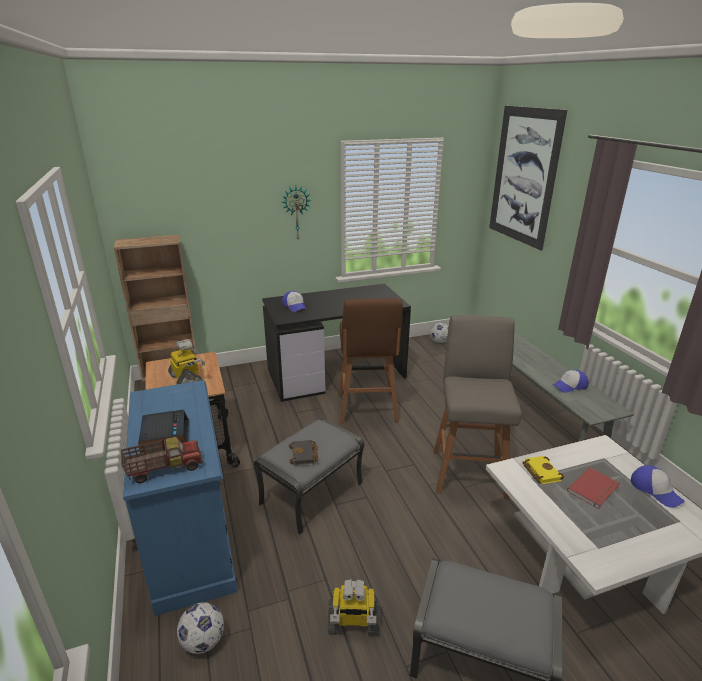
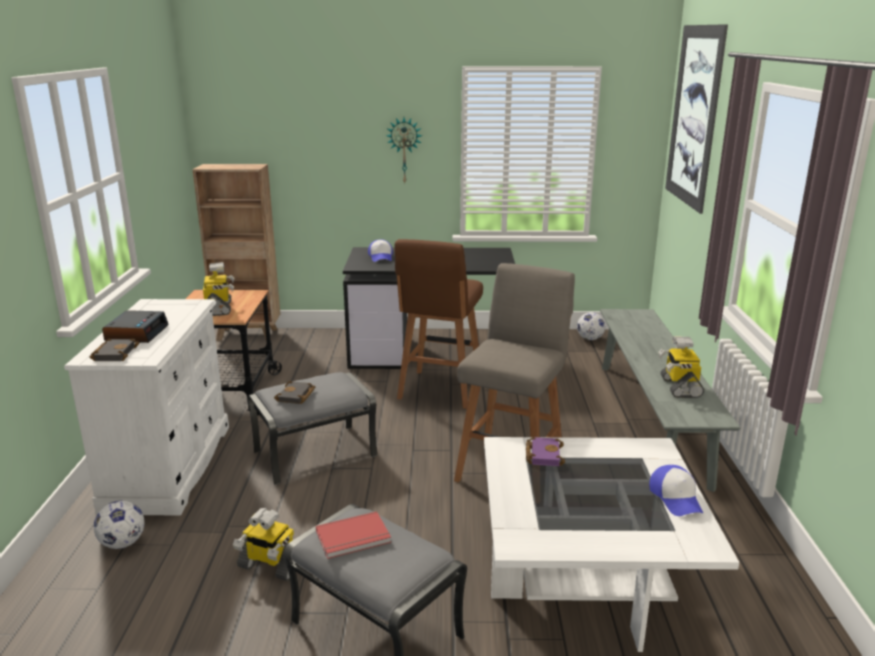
camera: 20 degrees right, 5 degrees down
(164, 468) = (114, 353): toy truck -> black book
(192, 540) = (169, 466): blue dresser -> white dresser
(540, 472) = (543, 454): yellow book -> purple book
(570, 386) = (679, 387): cap -> toy robot
(594, 489) = (594, 482): red book -> red book (354, 538)

